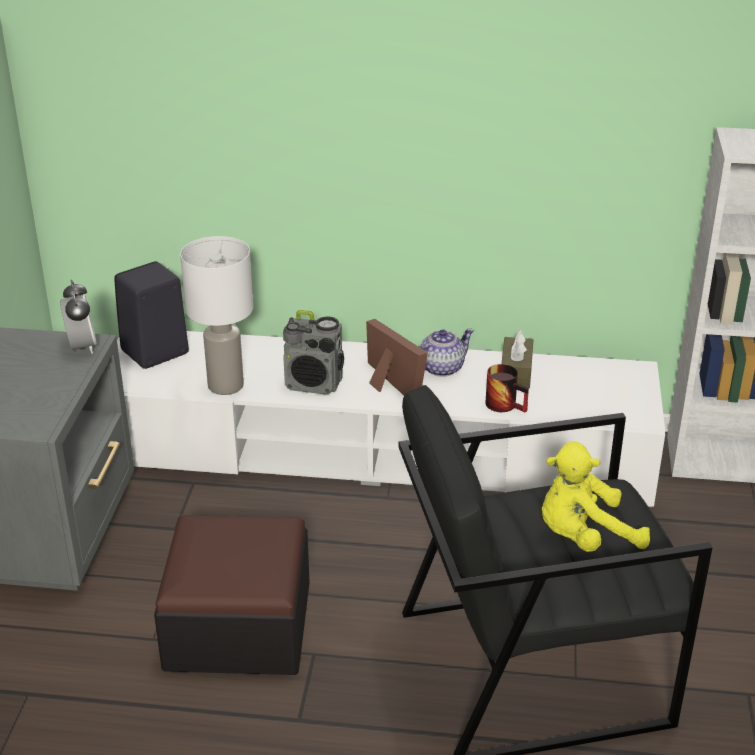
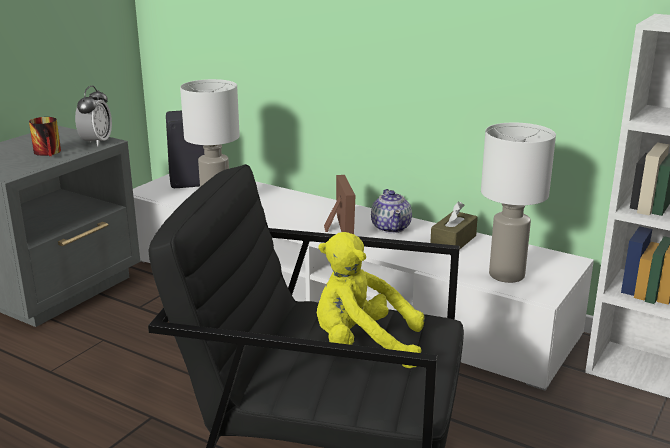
camera: 25 degrees right, 10 degrees down
(238, 626) = (117, 380): ottoman -> none
(314, 384) = (281, 218): radio -> none
(440, 368) = (391, 227): teapot -> teapot turned 90 degrees clockwise
(507, 404) = (423, 260): mug -> mug (50, 152)
(595, 403) = (505, 275): none -> white table lamp

